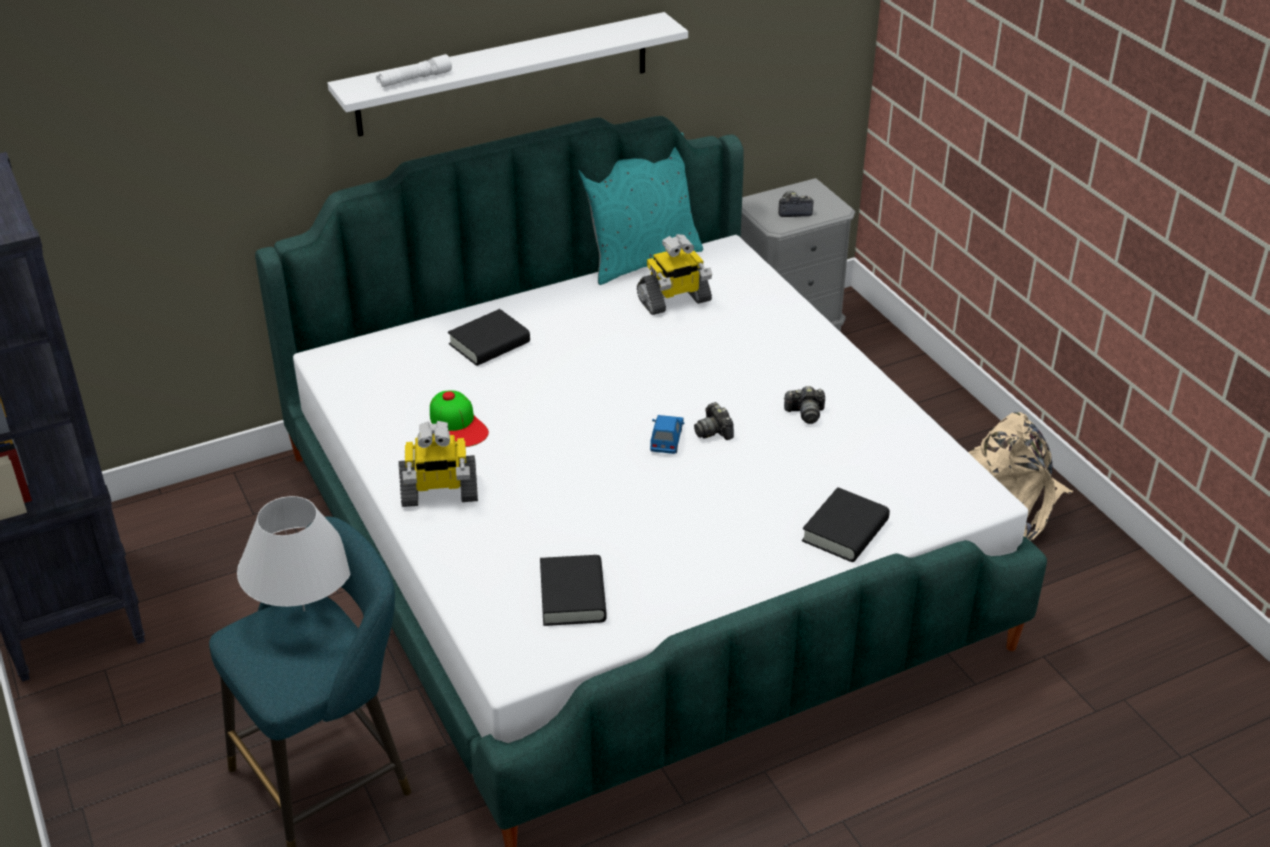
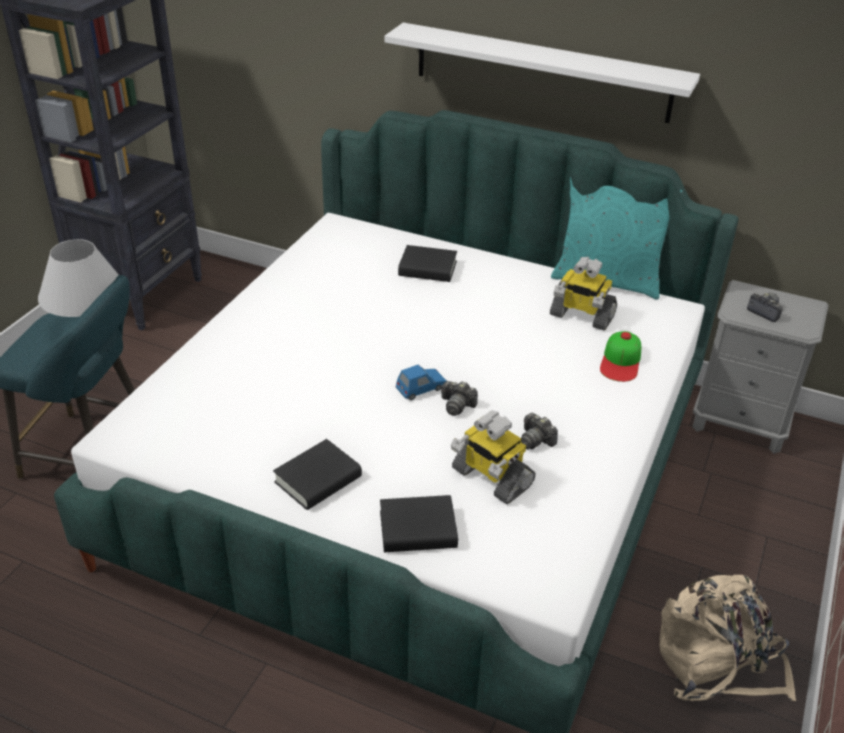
camera: 50 degrees right, 0 degrees up
(414, 79) = (449, 40): white flashlight -> none
(439, 493) = (255, 324): toy robot -> toy robot (491, 478)
(458, 424) = (331, 298): cap -> cap (621, 361)
(573, 596) = (207, 429): black book -> black book (318, 480)
(714, 431) = (457, 405): camera -> camera turned 90 degrees counterclockwise

